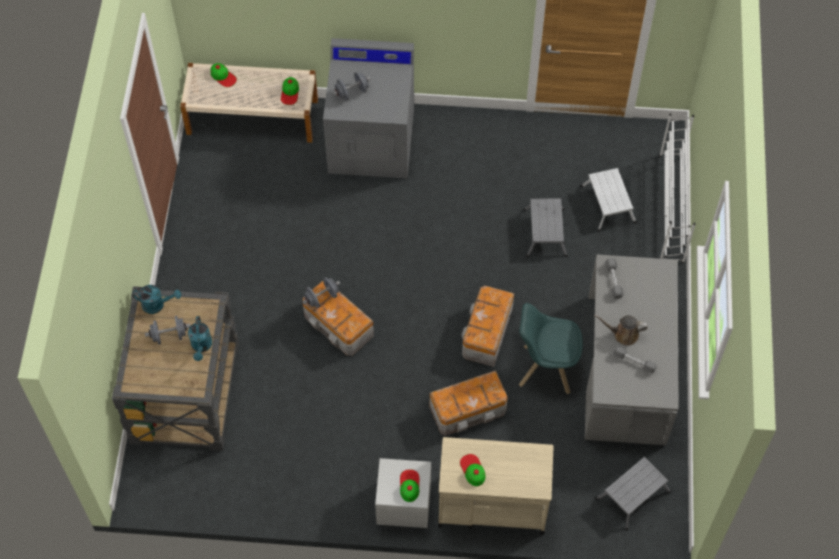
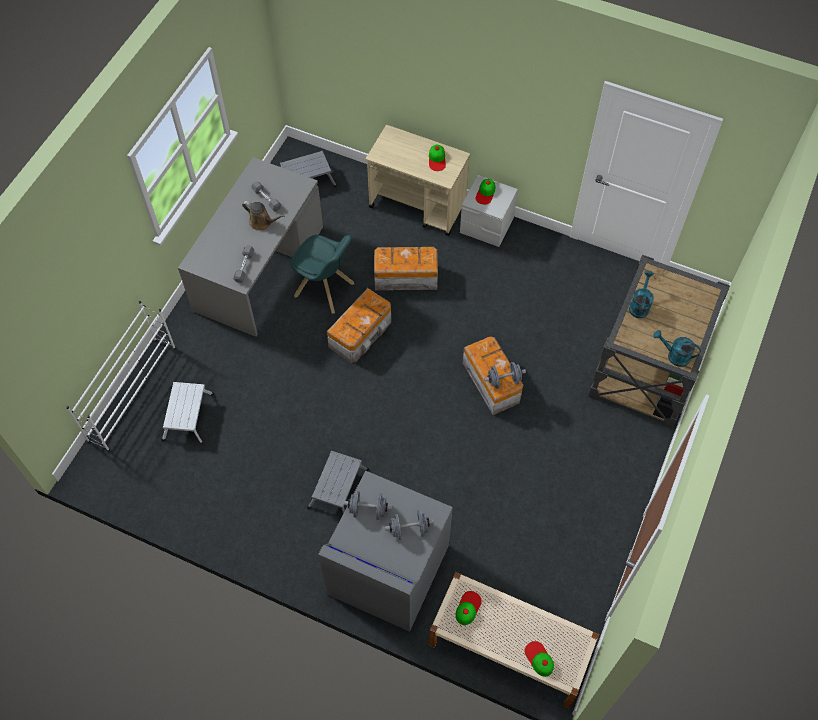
camera: 160 degrees left, 0 degrees up
(169, 335) = (668, 324): grey dumbbell -> grey dumbbell (368, 510)
(545, 232) = (262, 408): grey step ladder -> grey step ladder (338, 489)

